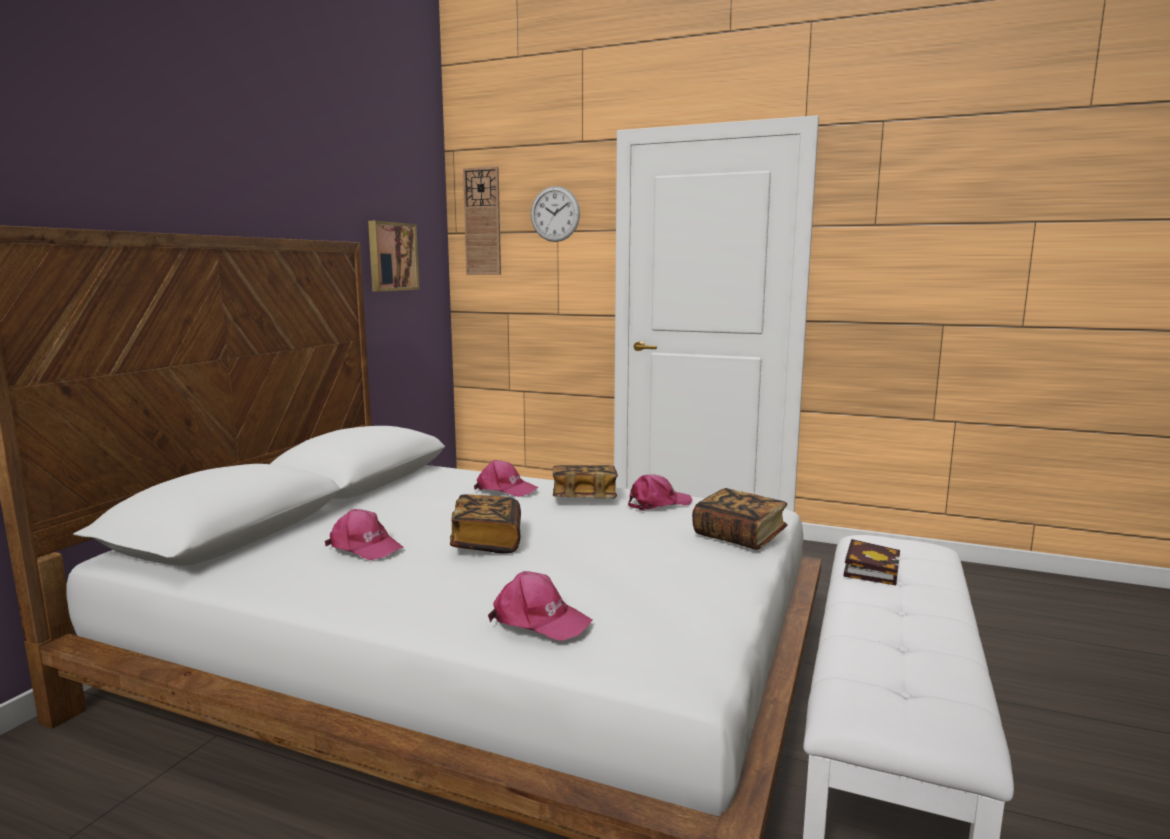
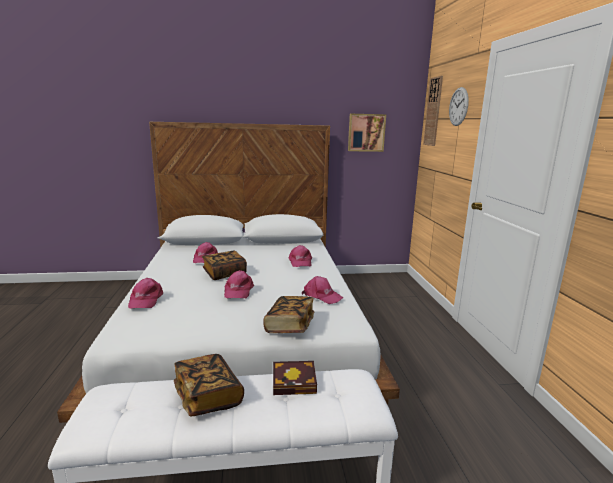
camera: 60 degrees right, 5 degrees up
(582, 544) = (238, 291): none -> pink cap
(584, 498) = (308, 278): book -> book (208, 397)

